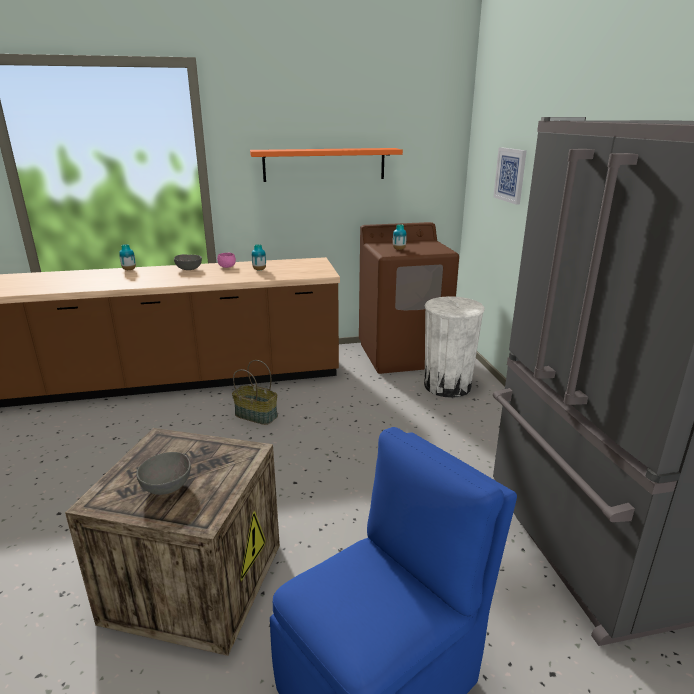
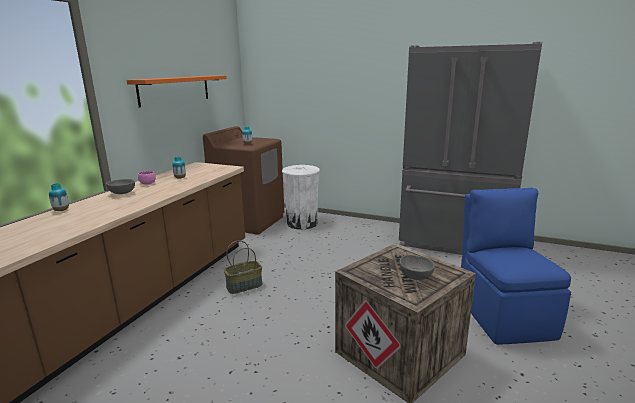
camera: 55 degrees left, 5 degrees down
(510, 175) = (299, 86): picture -> none

